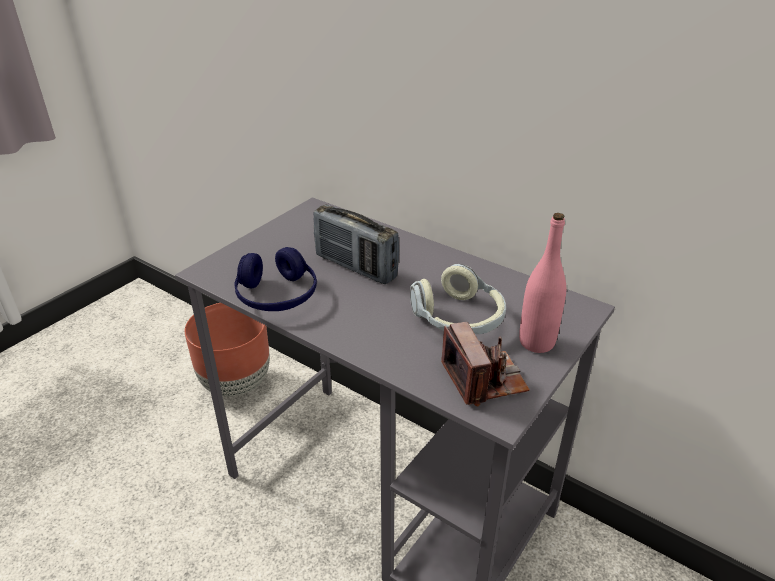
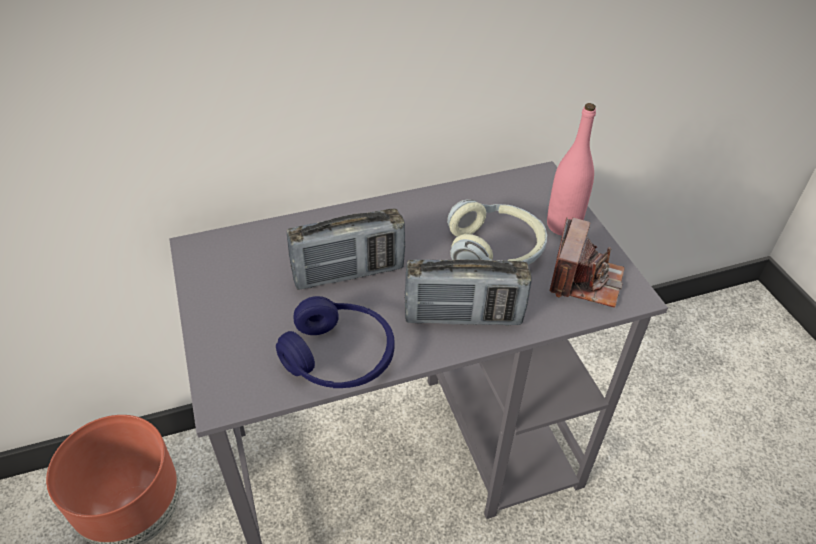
camera: 55 degrees left, 10 degrees up
(369, 332) = (463, 317): none -> radio
(483, 379) = (584, 280): camera -> camera turned 90 degrees clockwise

